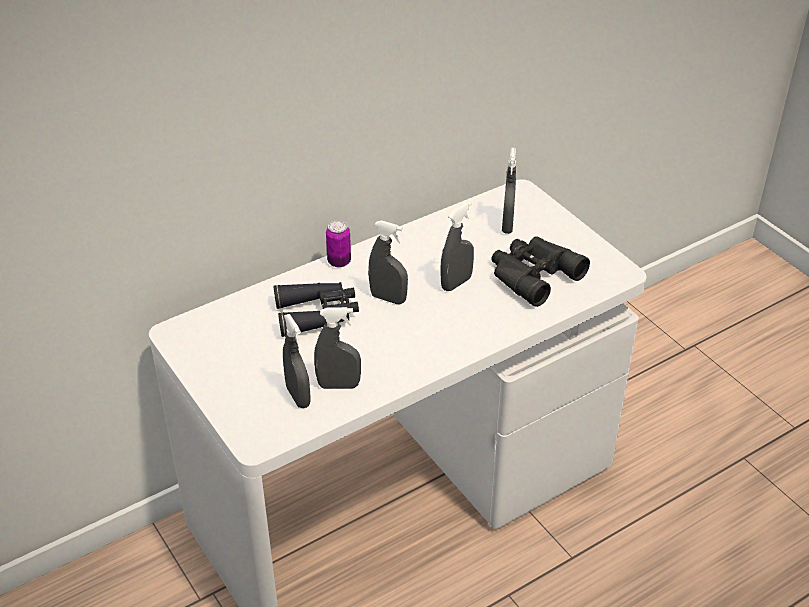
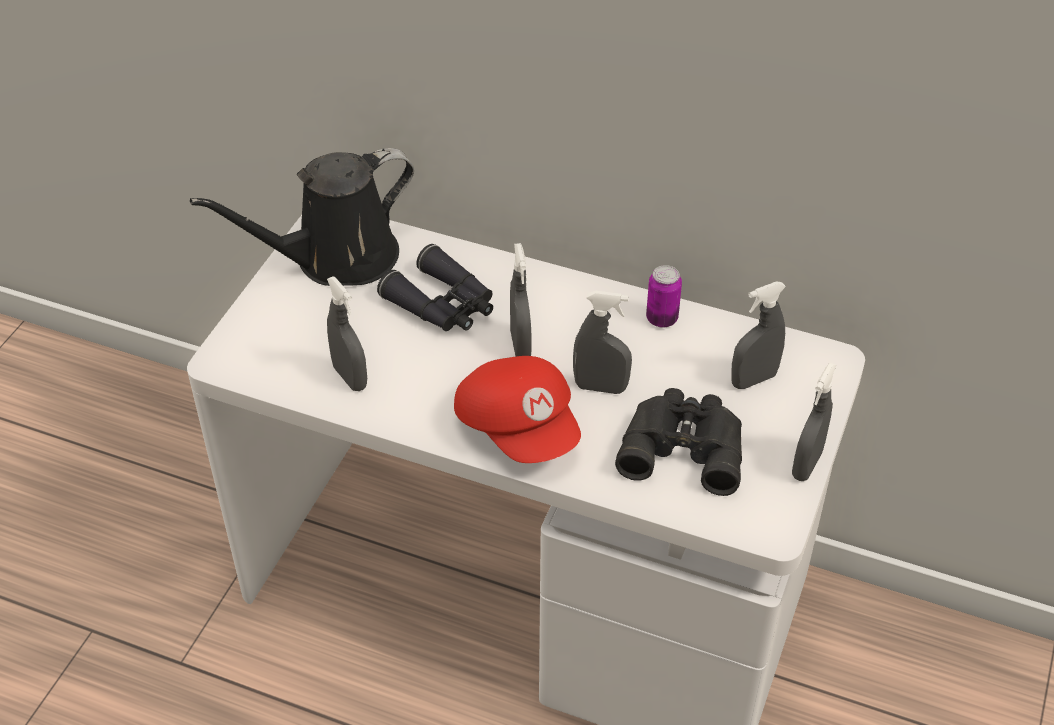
camera: 55 degrees right, 5 degrees up
(218, 343) = (337, 258): none -> black watering can
(298, 396) = (308, 356): grey spray bottle -> grey spray bottle (806, 465)
(339, 262) = (543, 276): can -> can (661, 319)
(457, 330) = (520, 428): none -> red cap

